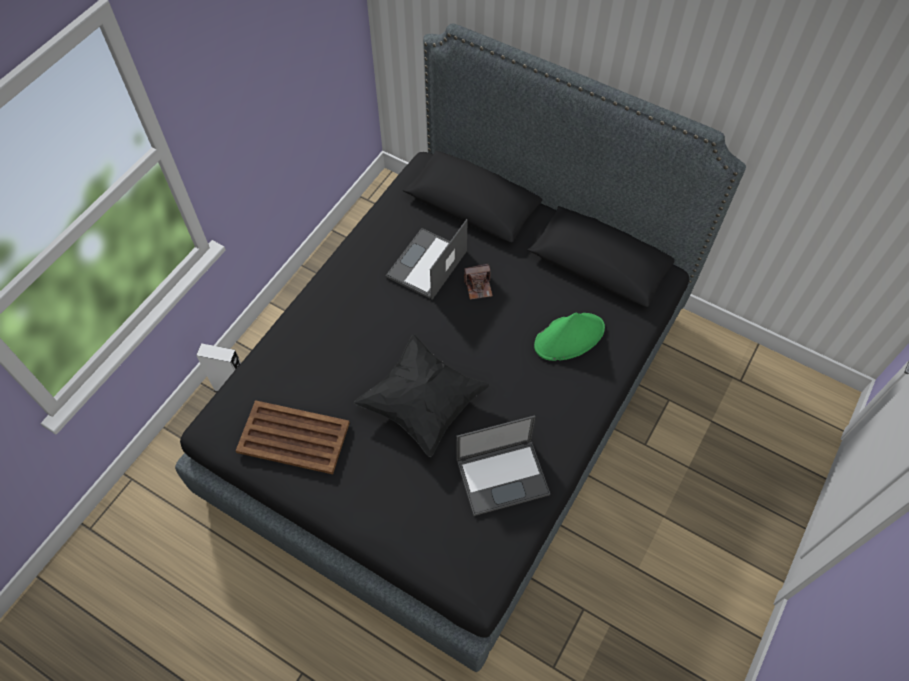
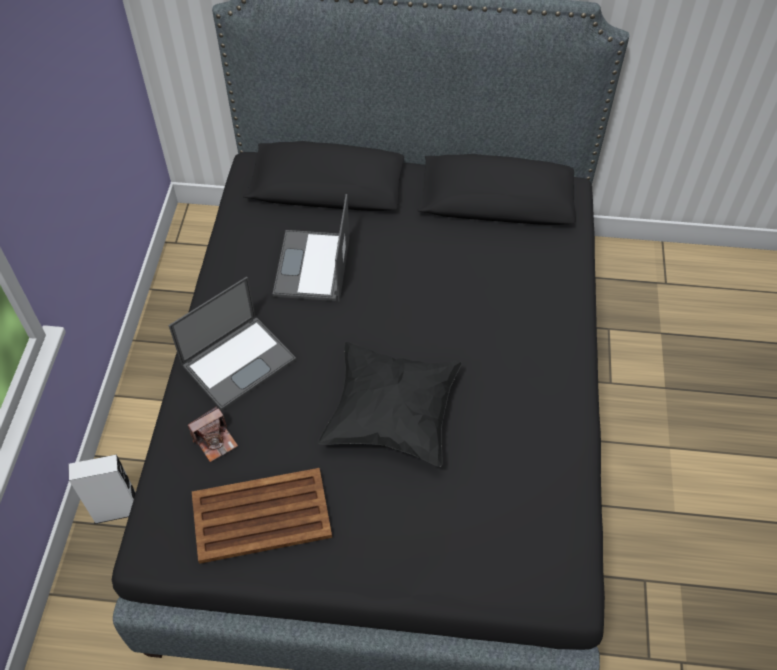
camera: 25 degrees left, 5 degrees down
(478, 287) = (383, 269): camera -> camera (215, 441)
(503, 476) = (525, 456): laptop -> laptop (239, 361)
(569, 337) = (510, 284): green hat -> none

